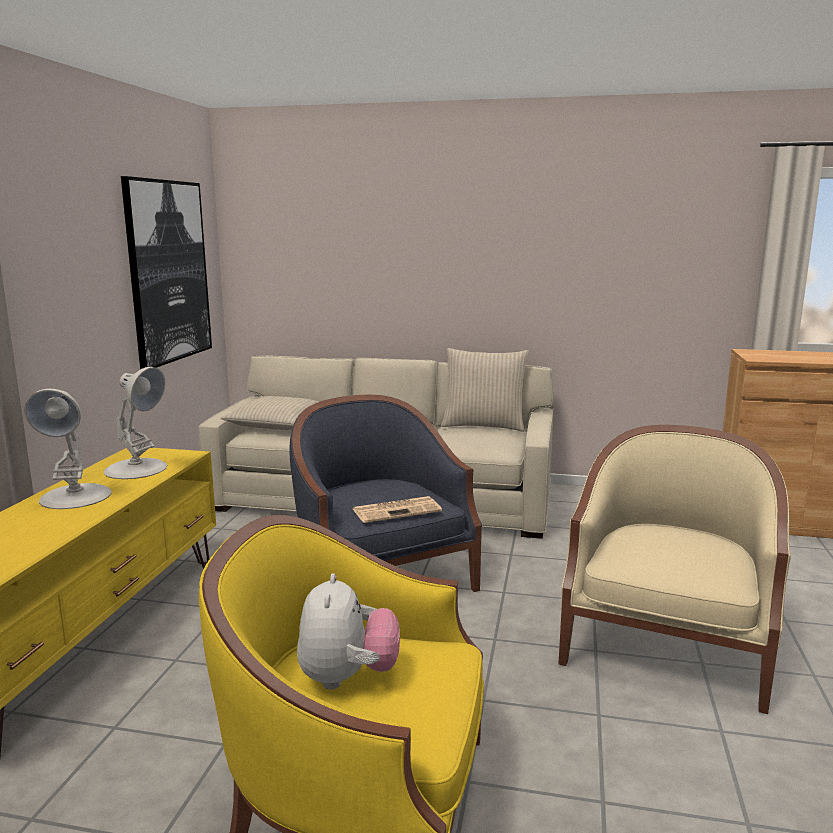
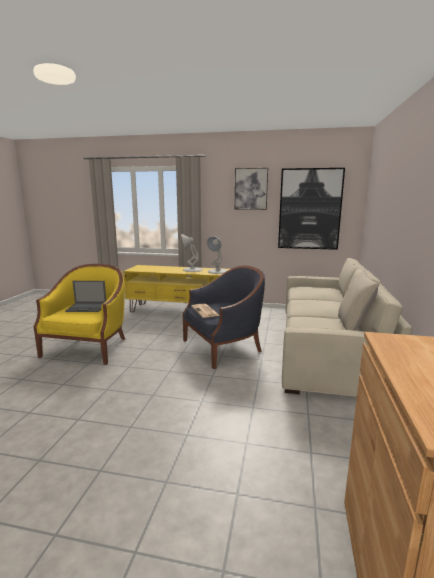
camera: 90 degrees right, 0 degrees up
(77, 227) = (251, 189): none -> picture
(278, 424) = (315, 289): beige pillow -> none
(347, 677) = (87, 308): plush toy -> laptop
(666, 646) = (149, 418): beige armchair -> none

